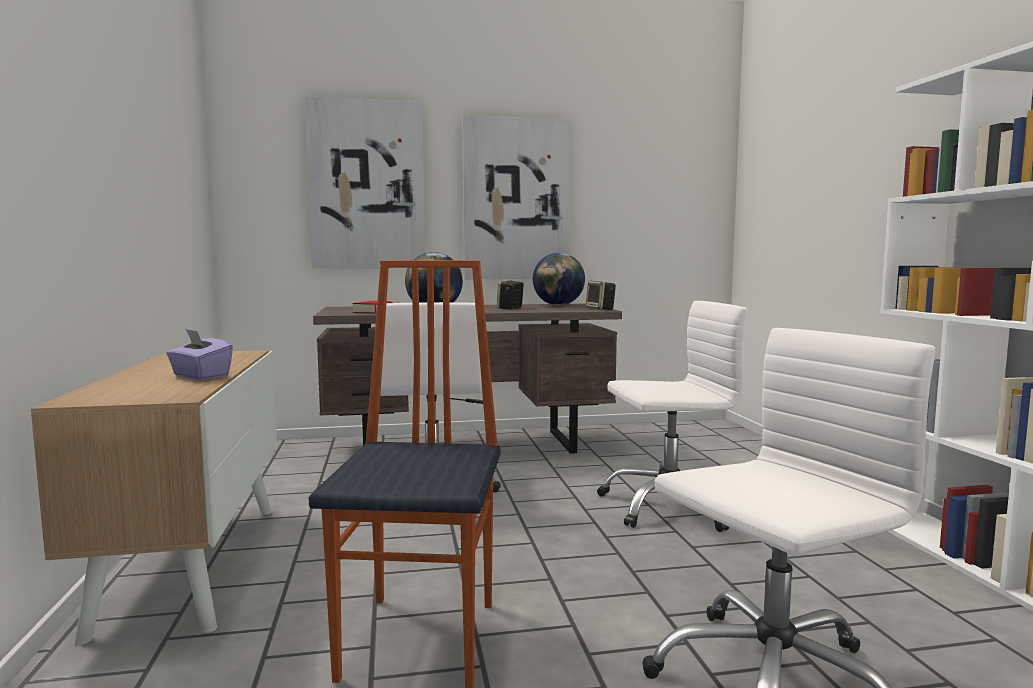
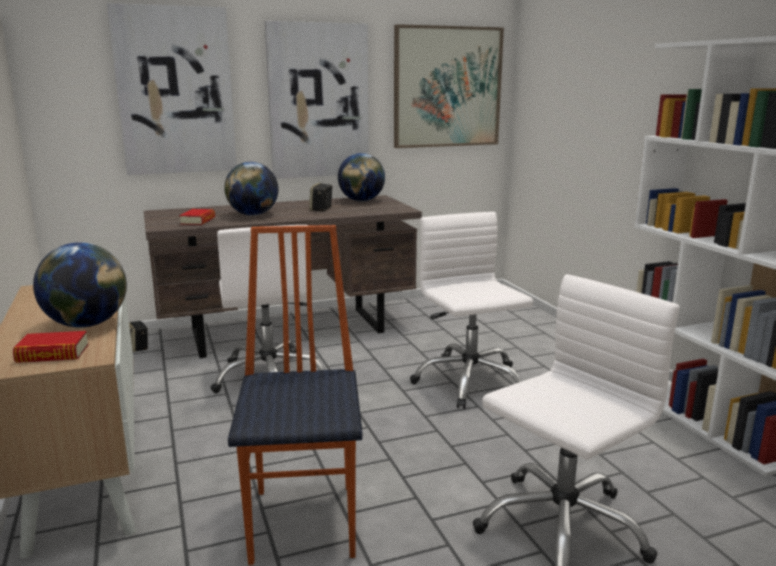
camera: 10 degrees left, 10 degrees up
(141, 393) = (53, 354): none -> book
(200, 376) = (87, 324): purple tissue box -> globe
(601, 309) = (402, 208): speaker -> speaker (138, 347)
(659, 189) = (447, 87): none -> picture
(669, 505) = (469, 381): white office chair -> white office chair turned 90 degrees counterclockwise

